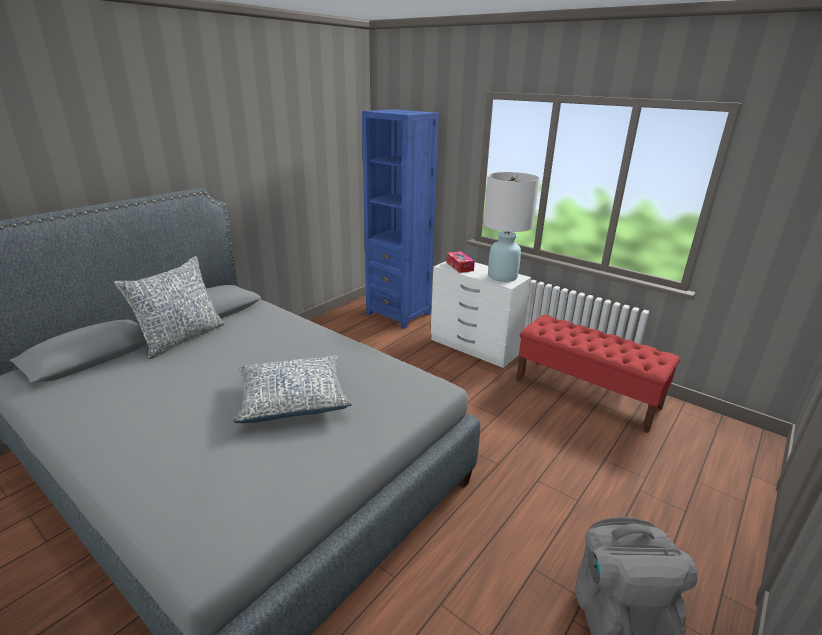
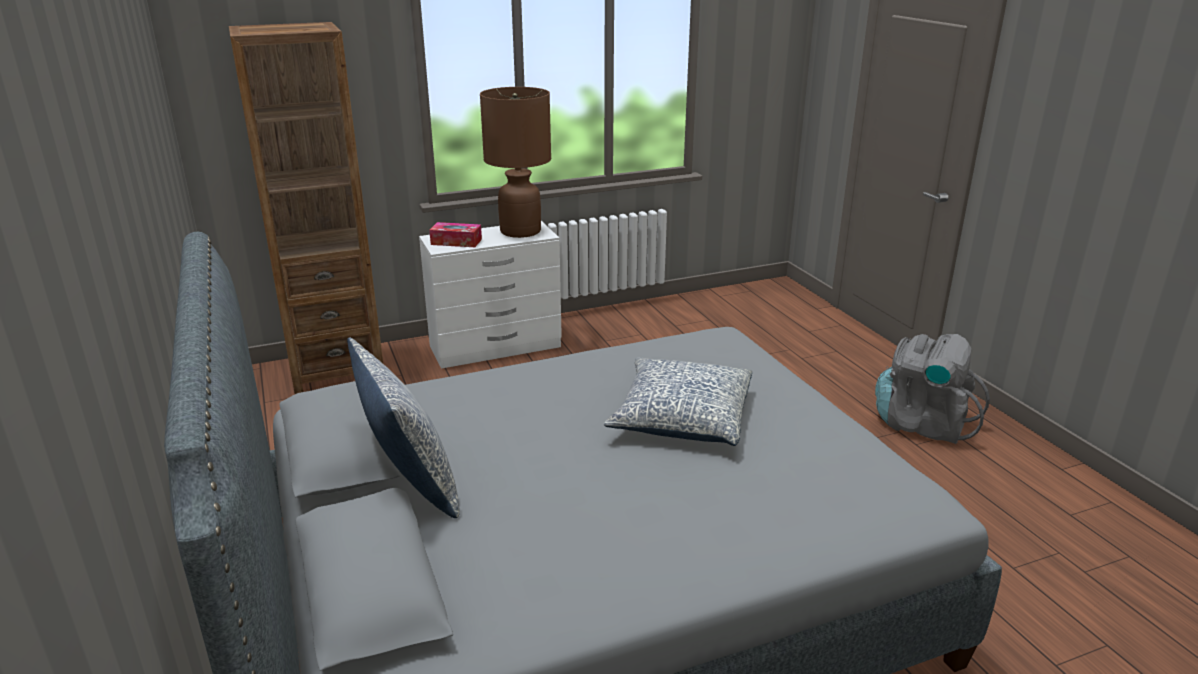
camera: 60 degrees left, 0 degrees up
(398, 314) = (336, 369): blue bookcase -> brown bookcase
(502, 276) = (520, 231): white table lamp -> brown table lamp
(587, 393) = (654, 323): red bench -> none

